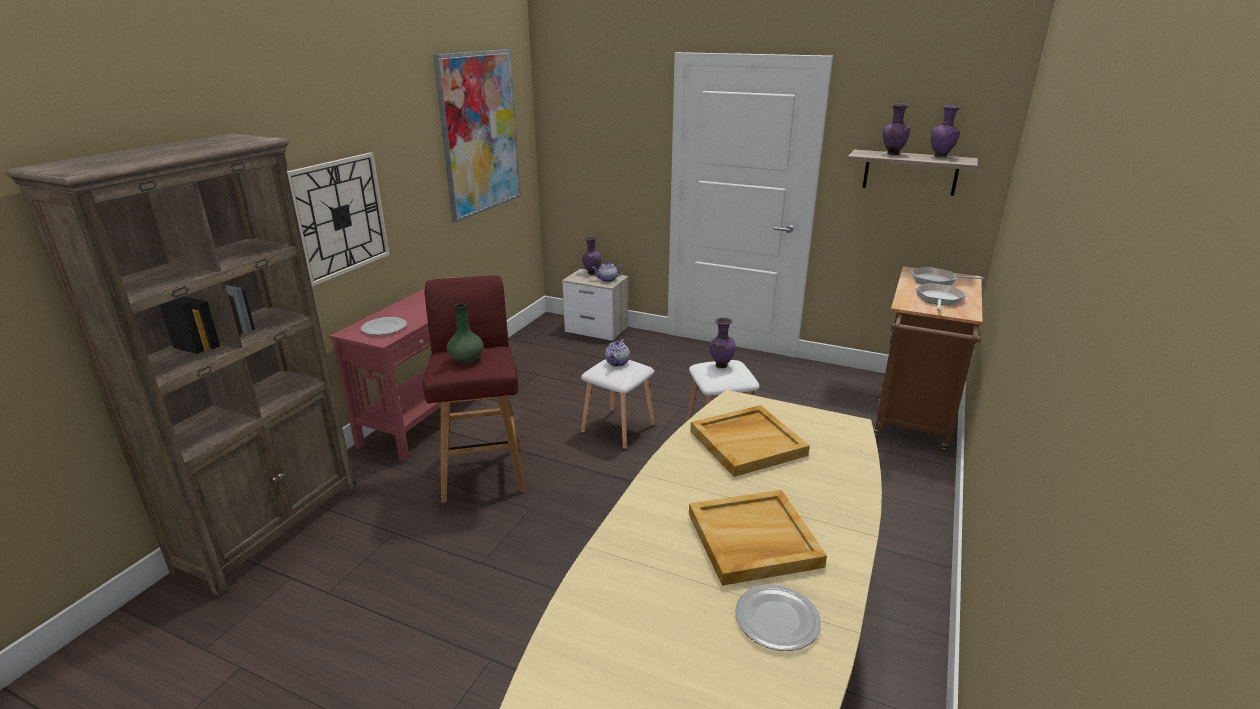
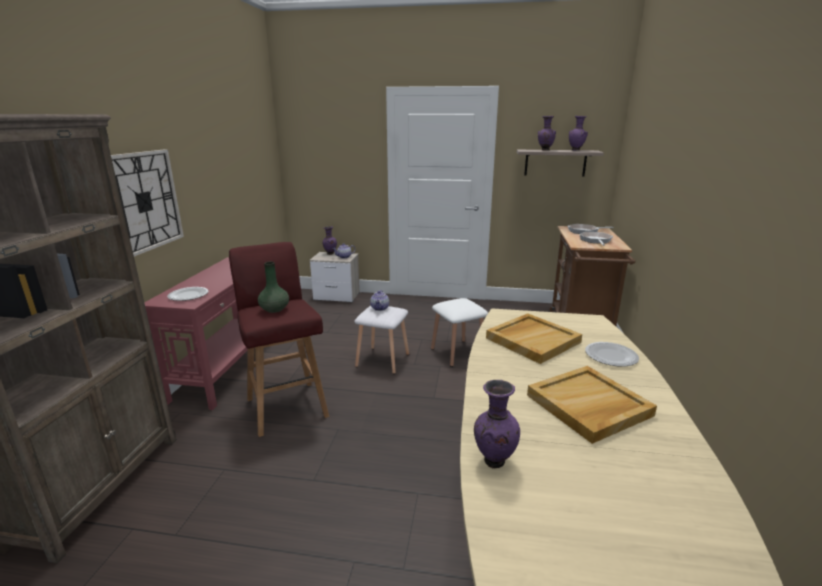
camera: 15 degrees left, 5 degrees down
(480, 133) = (243, 146): picture -> none
(720, 365) = (456, 302): purple vase -> purple vase (493, 460)
(776, 620) = (653, 462): plate -> plate (611, 356)

